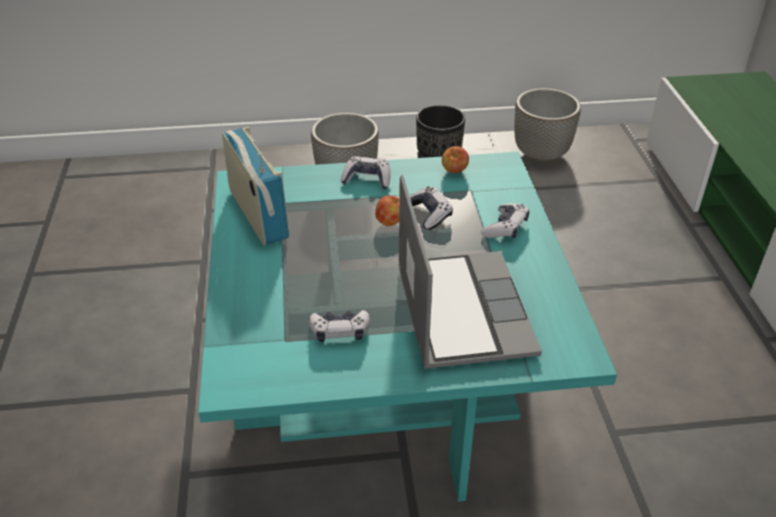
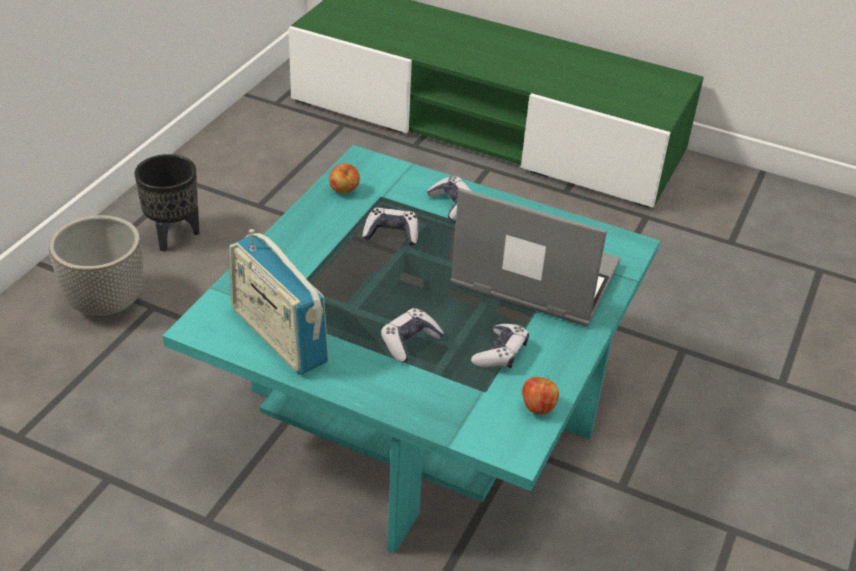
camera: 60 degrees left, 0 degrees up
(258, 215) = (278, 336): radio -> radio turned 135 degrees counterclockwise
(367, 179) = (298, 244): game controller -> game controller (409, 342)
(390, 222) = (379, 260): apple -> apple (538, 407)
(541, 154) = (228, 161): planter -> none

